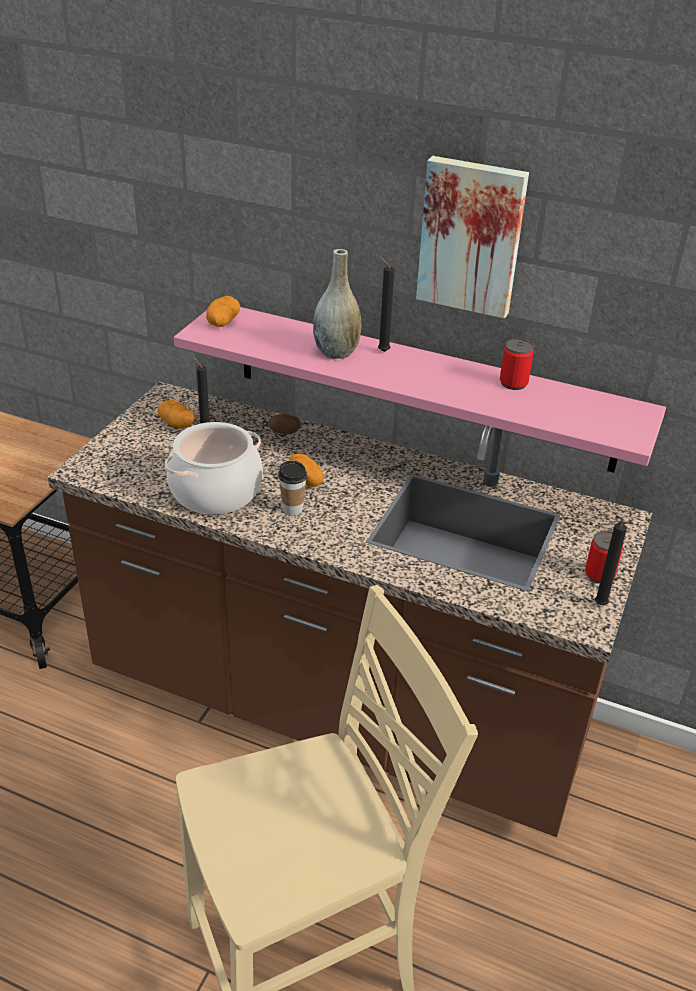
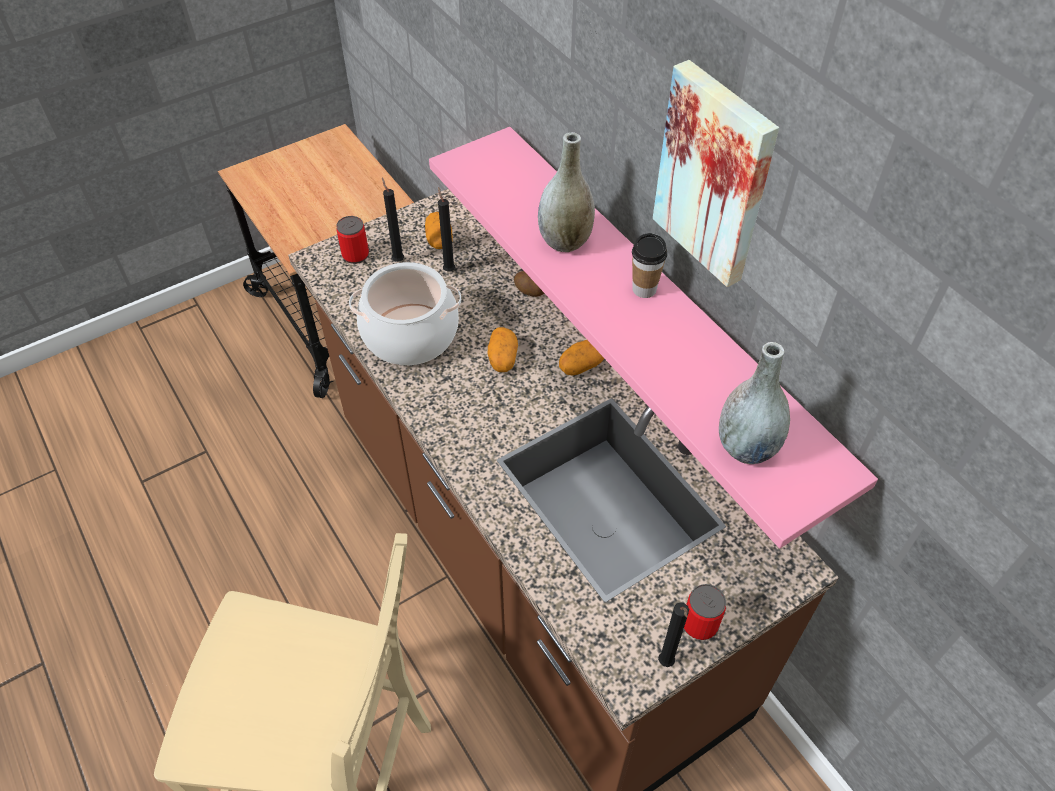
camera: 35 degrees right, 15 degrees up
(223, 322) = (490, 156): potato -> potato (581, 365)
(292, 509) = (461, 388): cup -> cup (644, 289)
(381, 351) = (614, 257): black candle -> black candle (397, 259)
(513, 383) = (719, 363): can -> can (355, 255)
(578, 419) = (746, 448): none -> grey vase

